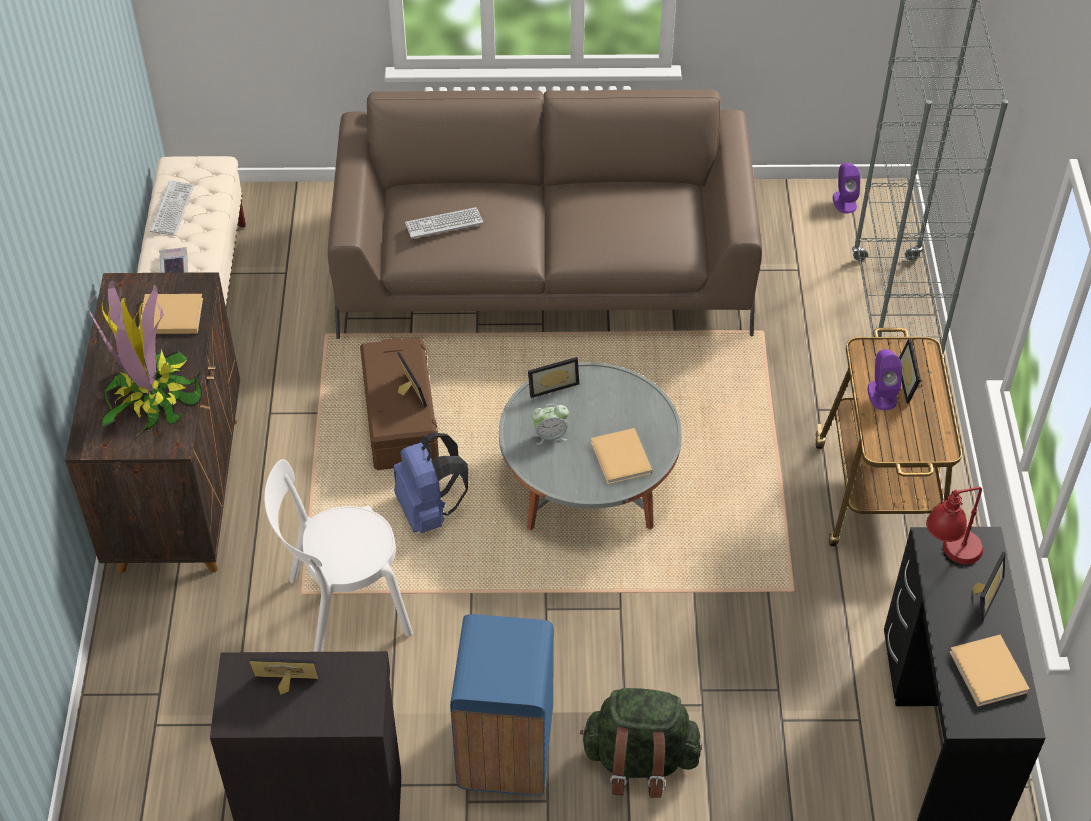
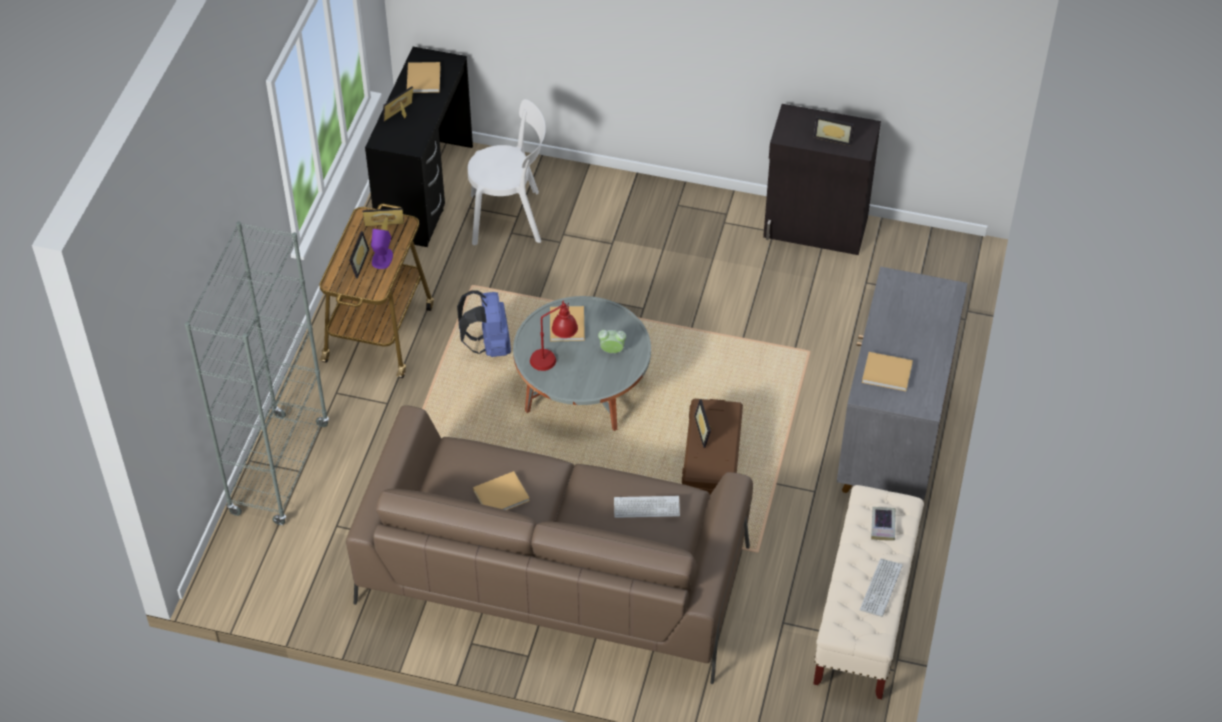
camera: 165 degrees left, 0 degrees up
(152, 398) = (904, 312): potted plant -> none
(179, 492) = (892, 442): brown cabinet -> grey cabinet
(343, 608) = (782, 336): white chair -> white chair (510, 217)
(429, 510) = (706, 389): blue backpack -> blue backpack (489, 345)
(504, 751) = (696, 234): blue trash can -> none
(551, 384) = (597, 387): picture frame -> picture frame (384, 229)
(606, 206) = (503, 495): none -> beige book
(639, 761) = (614, 213): green backpack -> none
(844, 201) = (257, 585): purple speaker -> none
(949, 556) = (407, 137): red table lamp -> red table lamp (554, 357)

